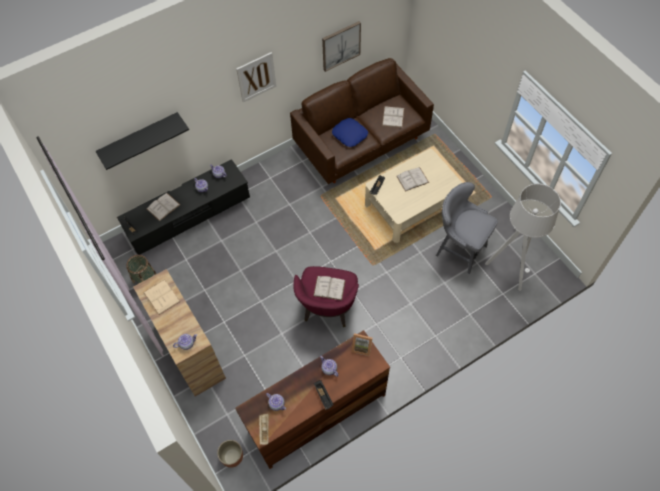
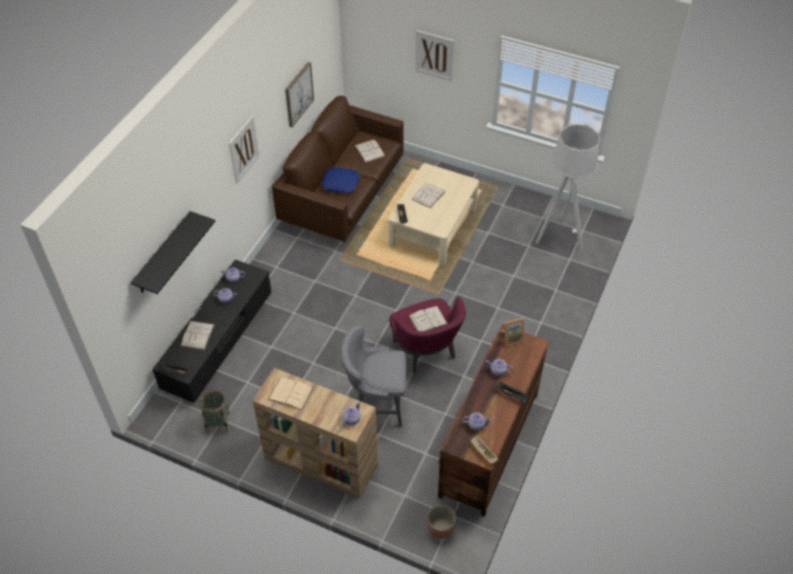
camera: 35 degrees left, 10 degrees down
(459, 249) = (504, 243): grey stool -> grey stool (375, 406)
(472, 60) = (434, 55): none -> picture

